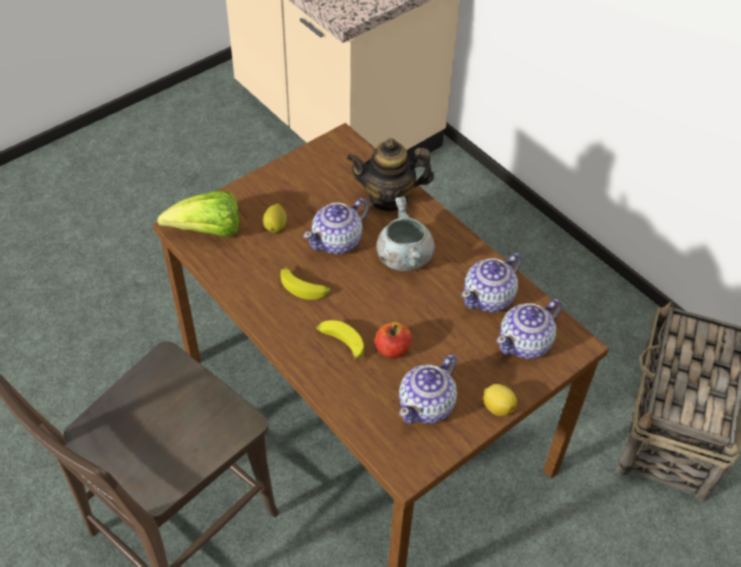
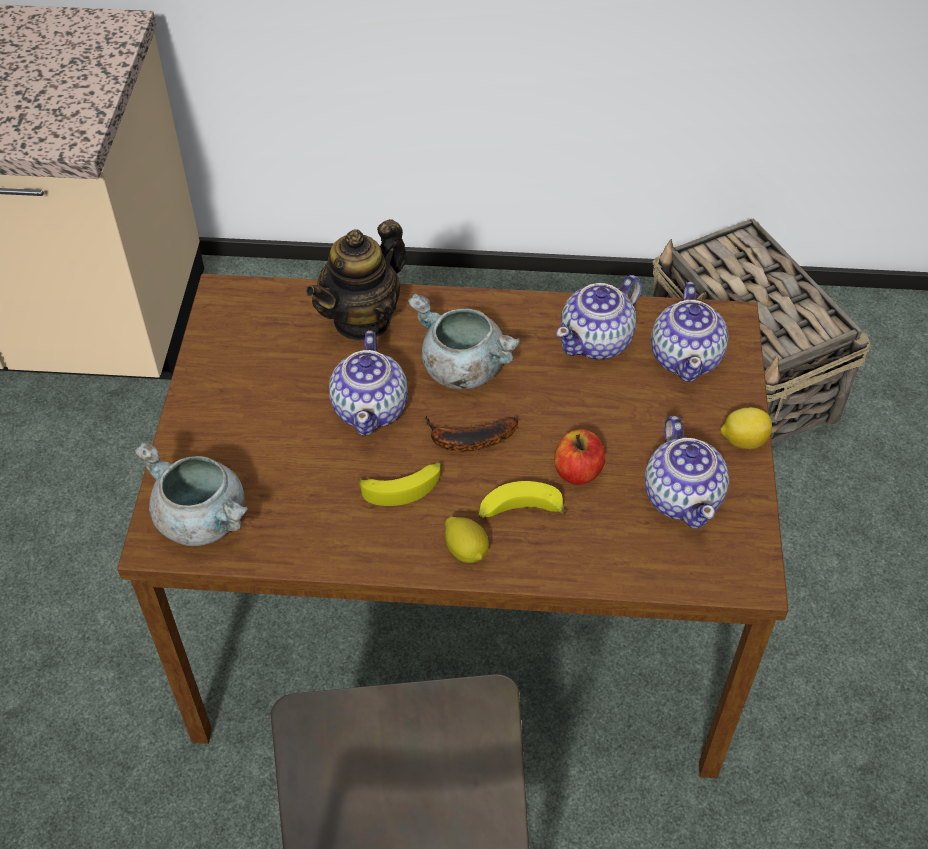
camera: 45 degrees left, 0 degrees up
(208, 231) = (204, 519): lettuce -> grey cooking pot
(275, 226) = (278, 448): lemon -> lemon (466, 550)
(361, 291) = (467, 440): none -> banana
(489, 298) = (597, 341): teapot -> teapot turned 45 degrees clockwise

